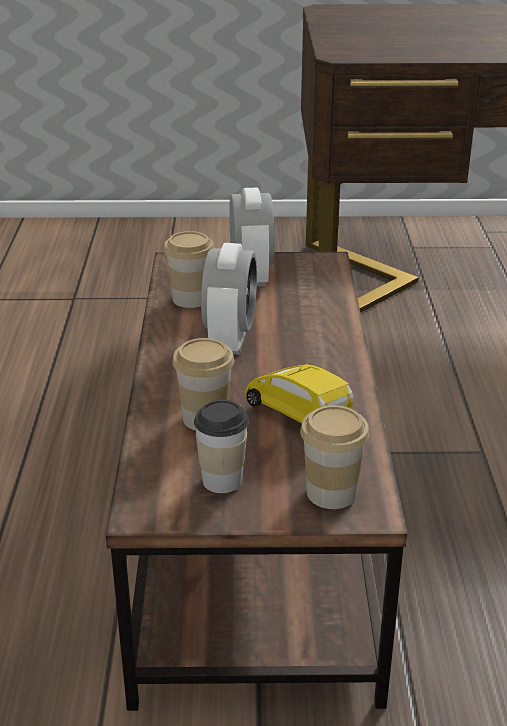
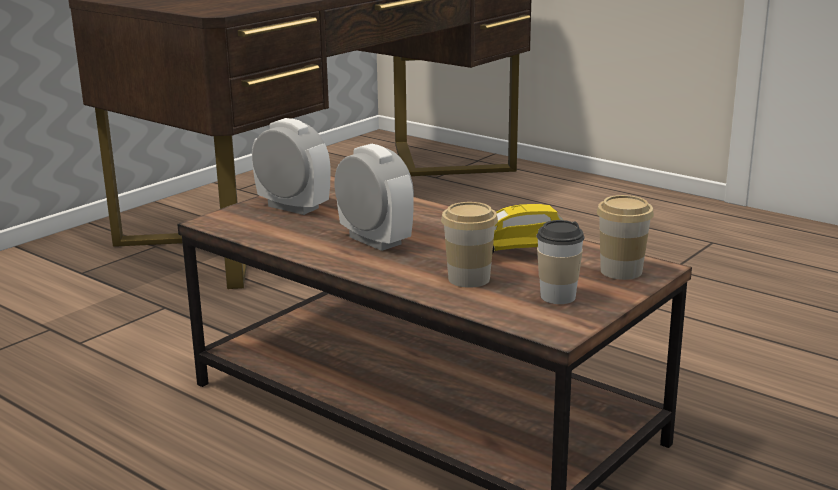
camera: 50 degrees left, 10 degrees down
(190, 299) = (285, 234): cup -> none

